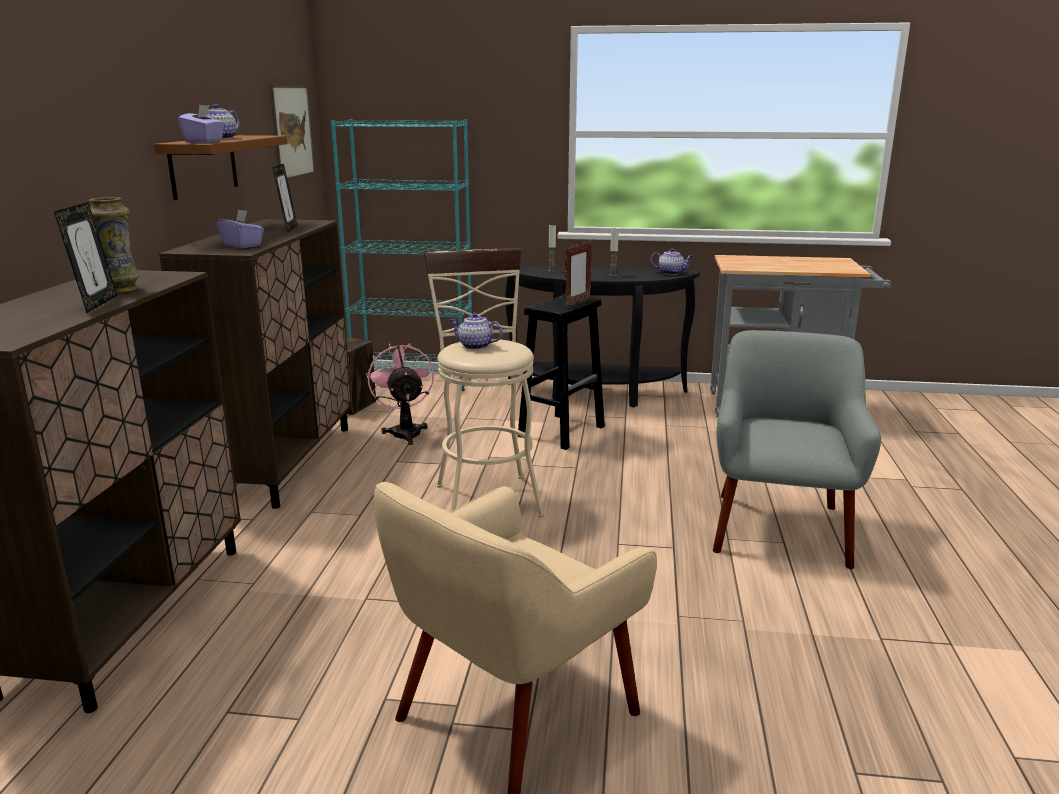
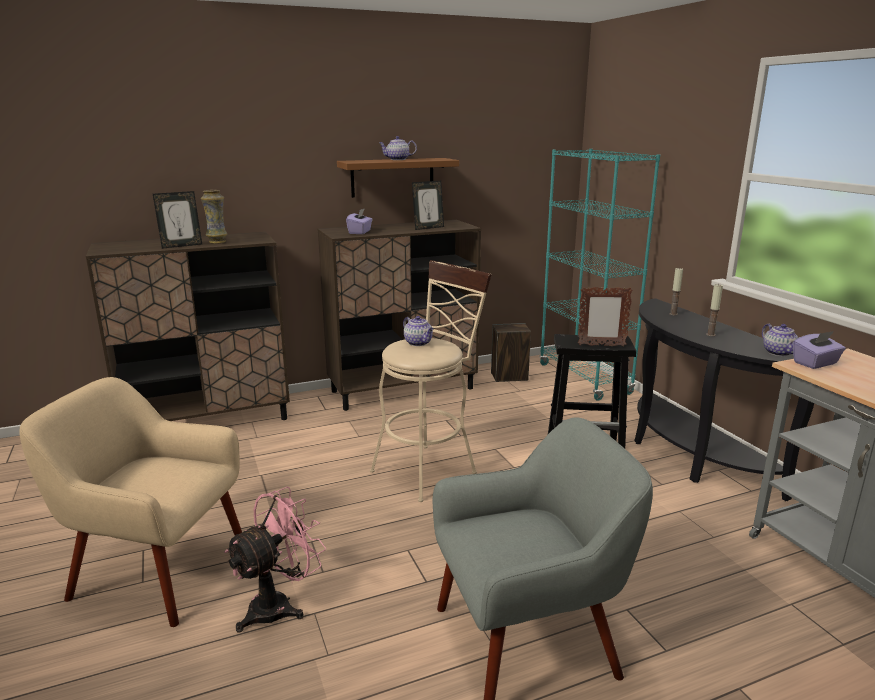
camera: 60 degrees right, 0 degrees up
(204, 142) = (360, 161): purple tissue box -> purple tissue box (815, 363)
(292, 132) = (528, 157): picture -> none
(405, 431) = (495, 406): pink fan -> pink fan (279, 605)
(475, 346) = (419, 343): teapot -> teapot turned 150 degrees clockwise

